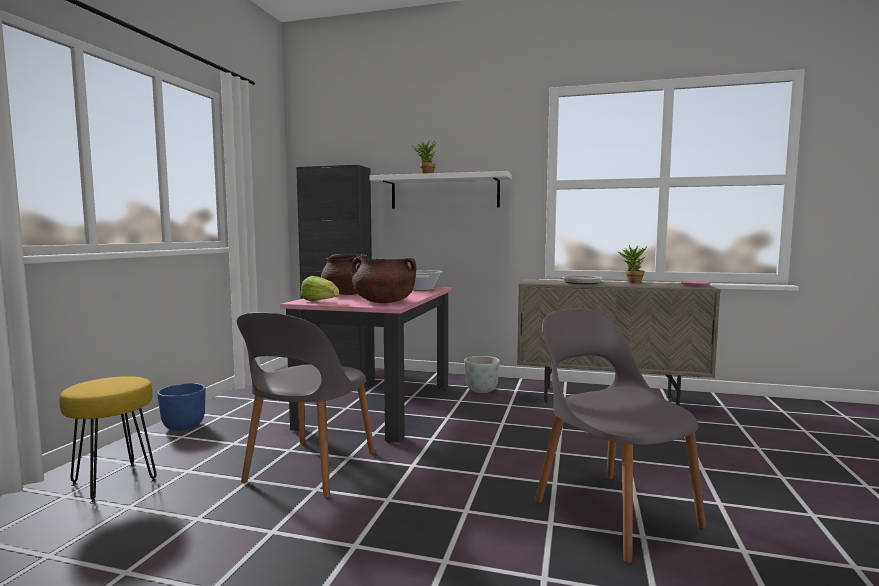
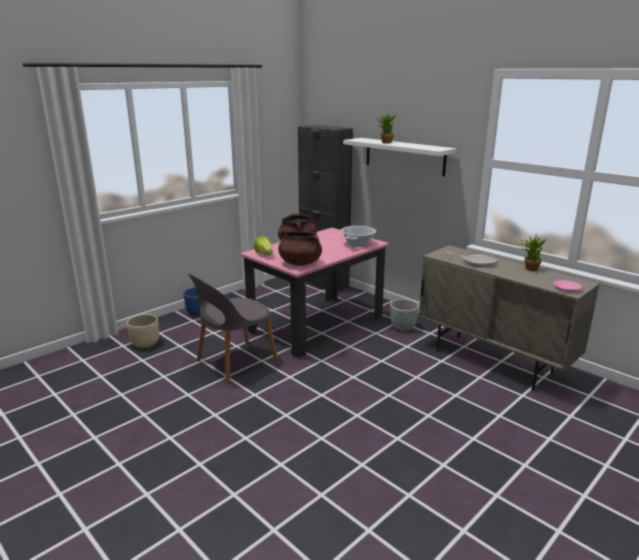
camera: 30 degrees right, 15 degrees up
(115, 482) = (145, 343): yellow stool -> beige planter
(612, 511) = (366, 444): grey chair -> none

